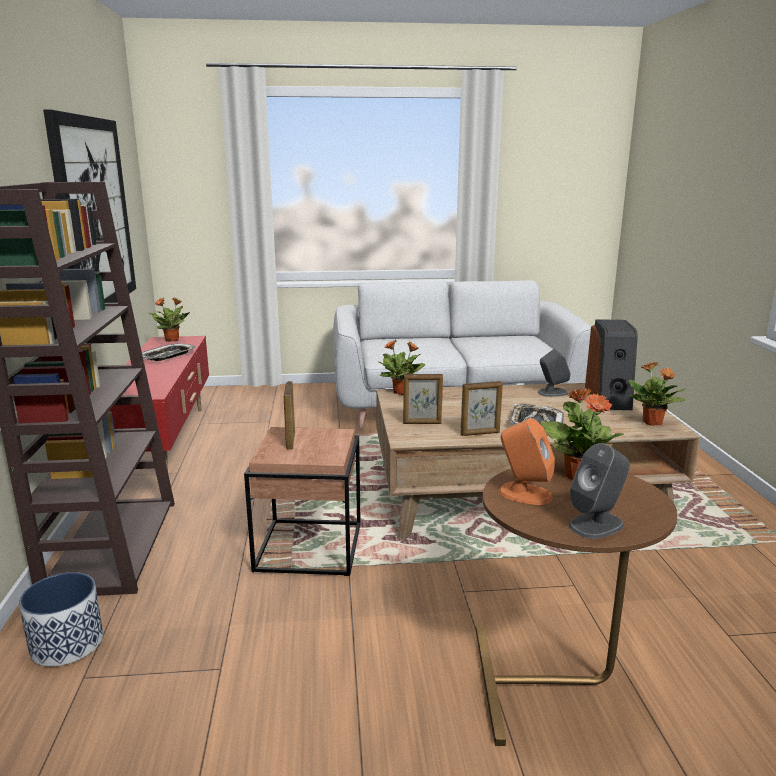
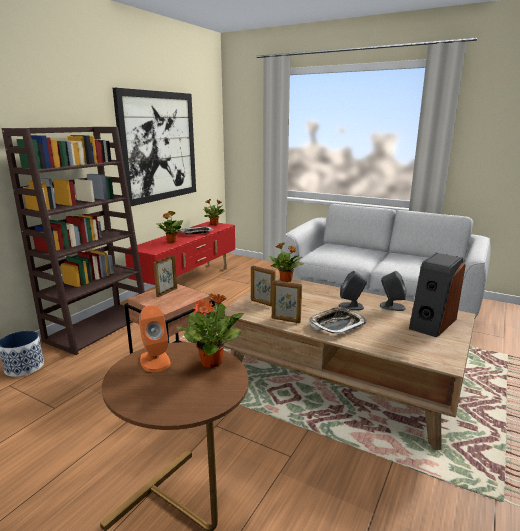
camera: 35 degrees right, 0 degrees up
(596, 525) = (147, 398): grey speaker -> grey speaker (351, 306)
(652, 423) = (435, 352): potted plant -> potted plant (171, 241)

